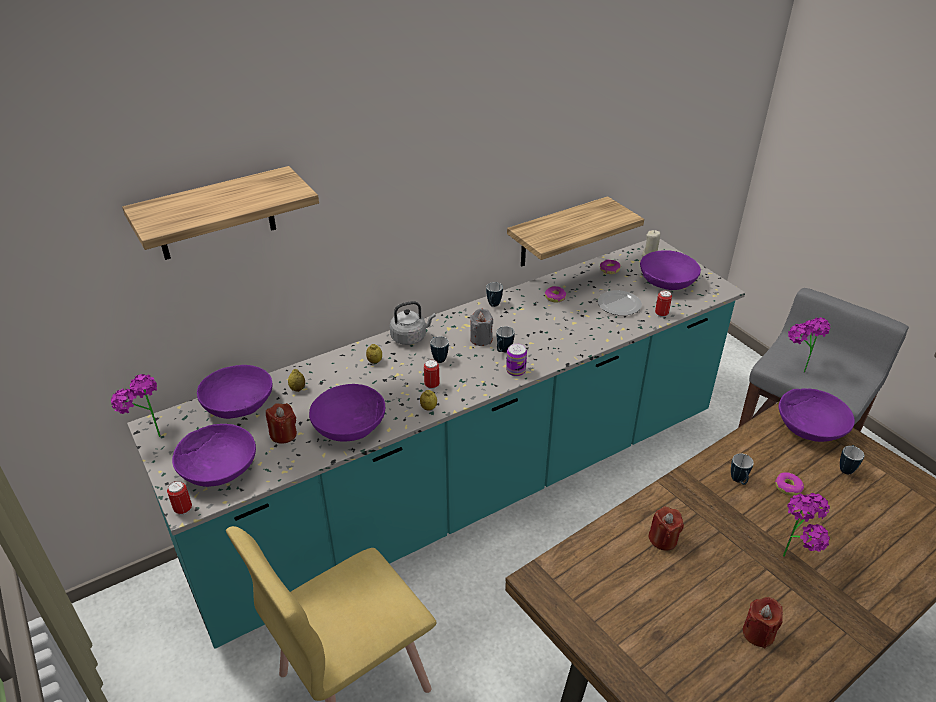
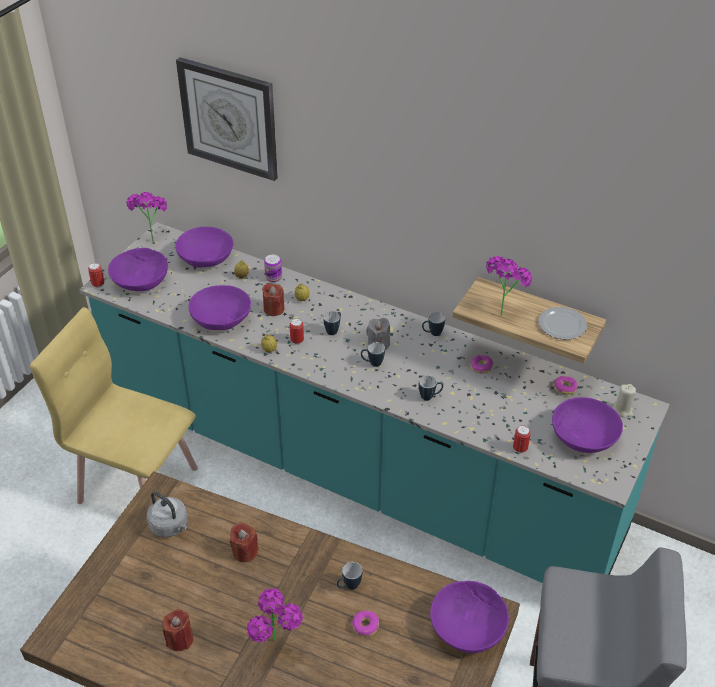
camera: 60 degrees right, 5 degrees up
(215, 214) = (229, 118): shelf -> wall clock
(283, 434) = (191, 292): red candle -> red candle (274, 309)
(410, 337) = (347, 304): grey kettle -> grey kettle (170, 526)
(516, 371) = (352, 380): can -> can (273, 277)
(619, 305) = (509, 414): plate -> plate (562, 325)
(796, 368) = (575, 602): potted plant -> potted plant (502, 309)
(846, 467) = (426, 669): mug -> mug (430, 397)

